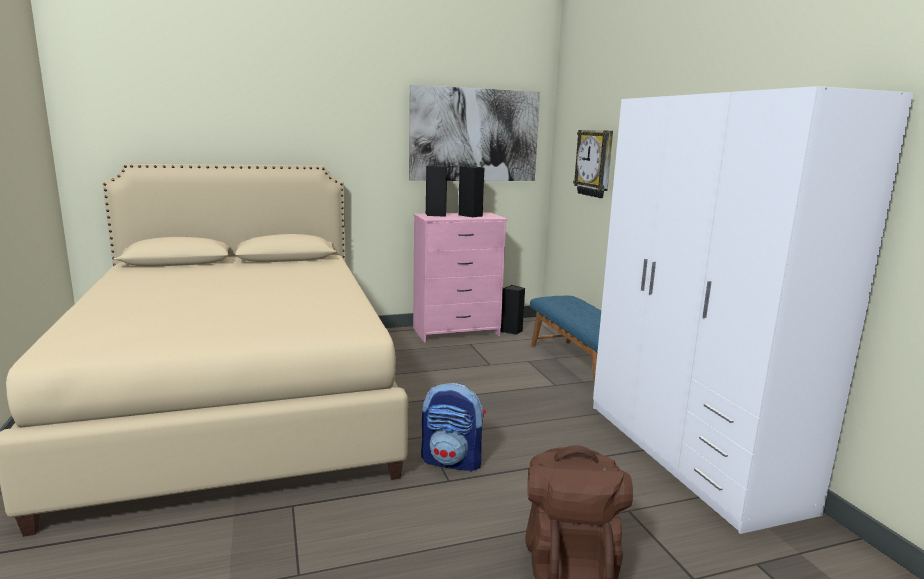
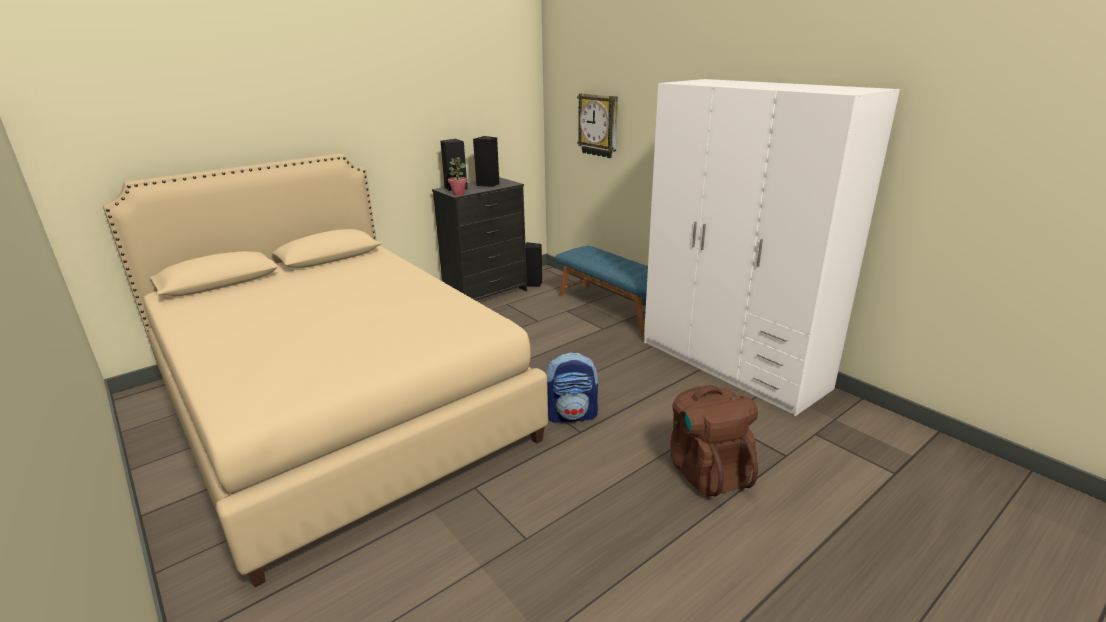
camera: 20 degrees left, 10 degrees up
(432, 218) = (458, 194): none -> potted plant
(456, 332) = (486, 294): pink dresser -> black dresser
(474, 135) = (477, 103): picture -> none

